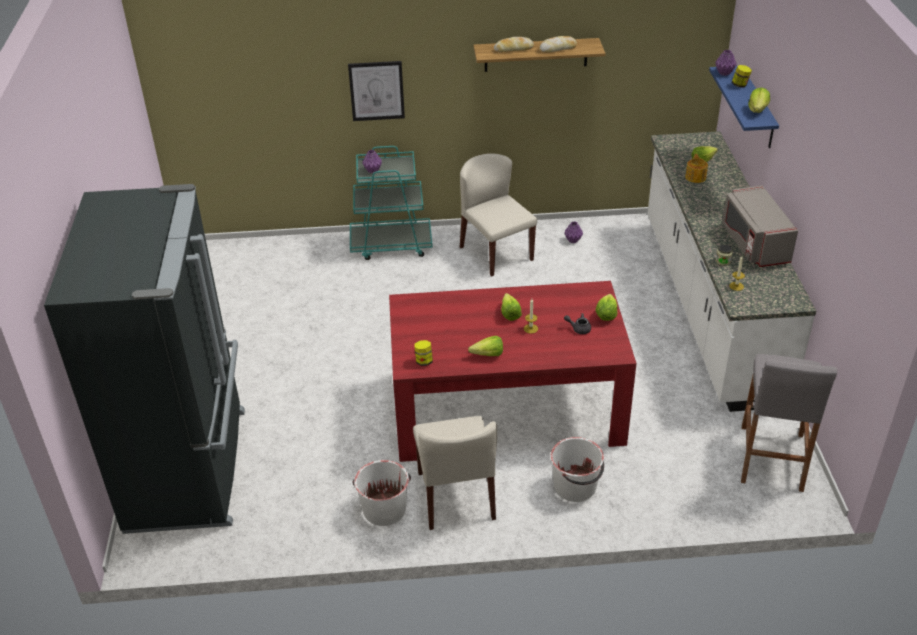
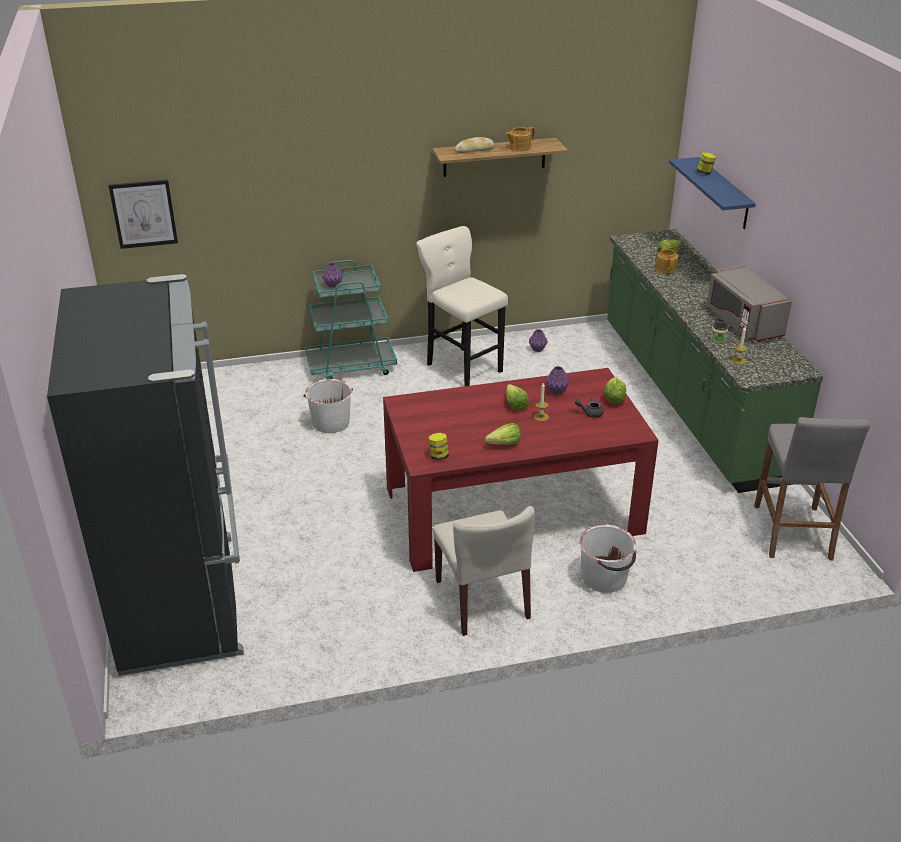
camera: 10 degrees left, 5 degrees down
(376, 90) = (333, 201): picture -> picture (144, 214)
(384, 509) = (408, 620): white bucket -> white bucket (330, 422)
(495, 253) = (462, 366): beige chair -> beige stool
(558, 48) = (519, 148): bread -> teapot
(709, 306) = (689, 399): white counter -> green counter
(724, 73) = (685, 163): purple vase -> purple vase (556, 391)
(757, 110) = (730, 192): lettuce -> none

